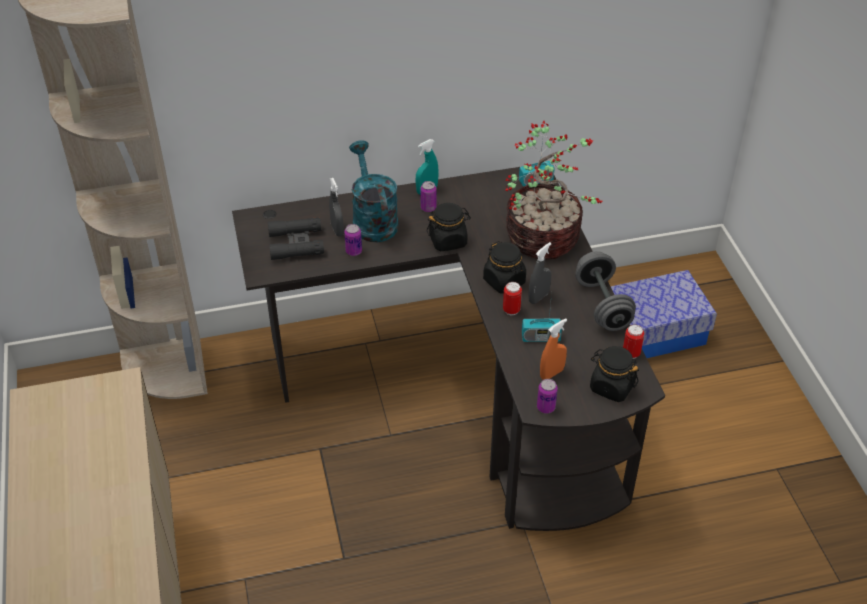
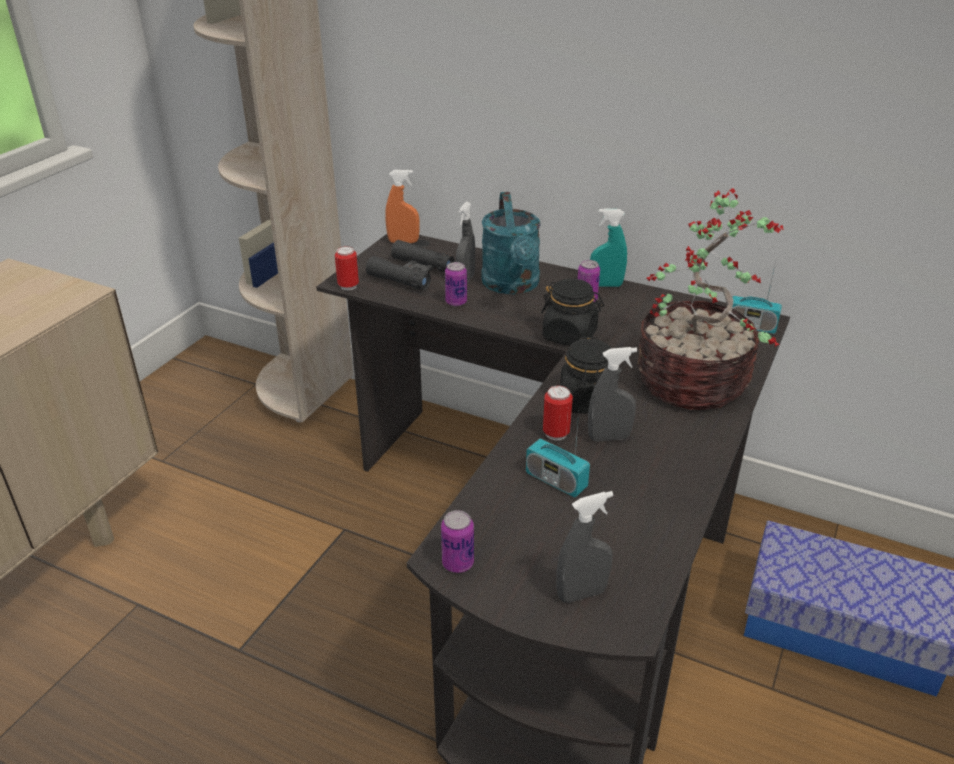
camera: 40 degrees right, 10 degrees down
(372, 220) = (512, 286): turquoise watering can -> turquoise watering can turned 150 degrees clockwise
(551, 373) = (518, 528): orange spray bottle -> orange spray bottle (403, 242)
(602, 305) = (689, 489): grey dumbbell -> none
(611, 387) = (581, 594): black jar -> grey spray bottle
(631, 353) = (662, 568): can -> can (348, 286)

